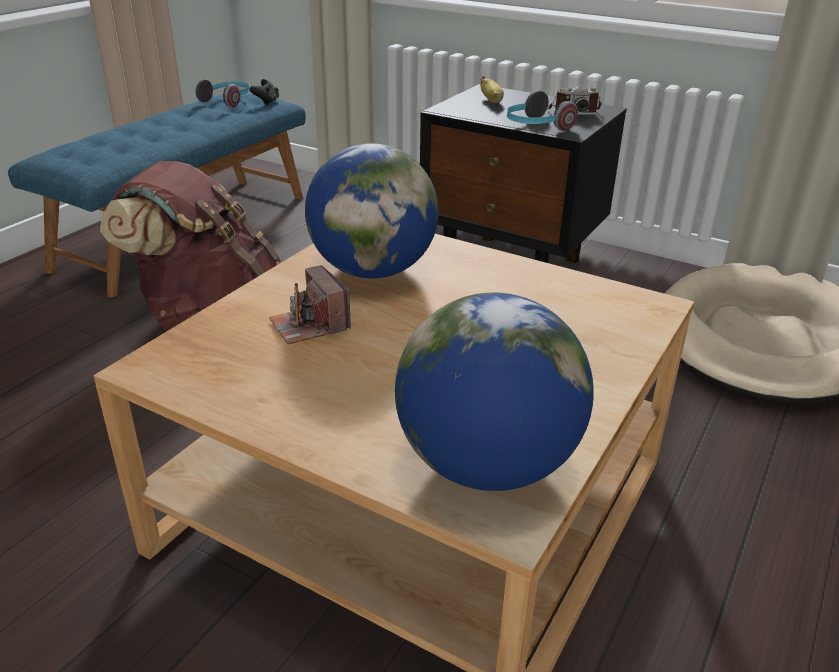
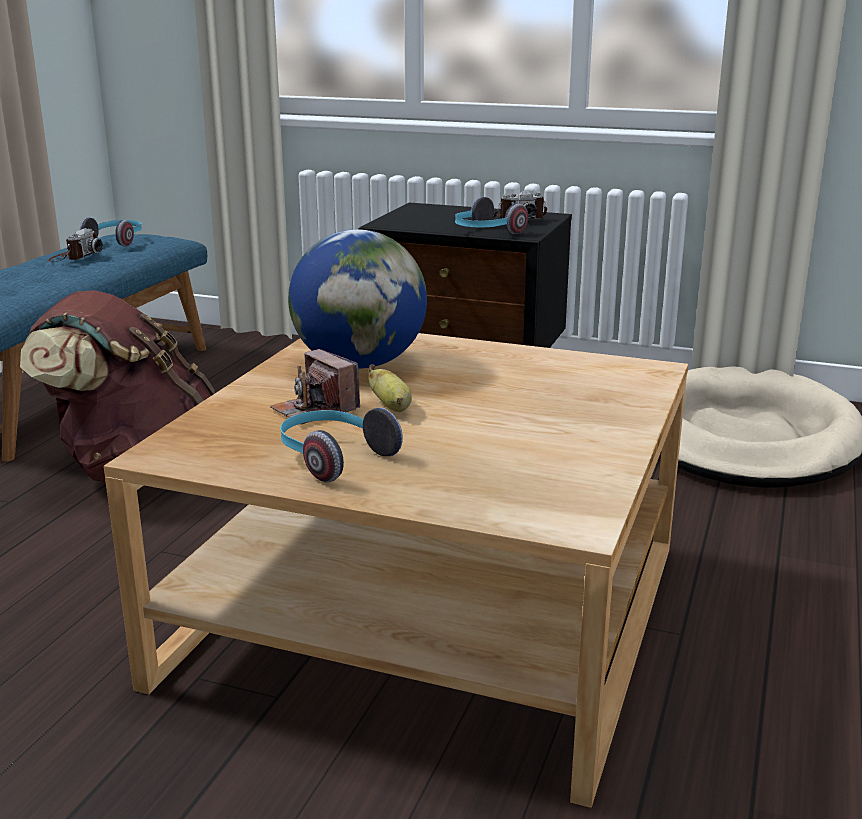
camera: 10 degrees left, 10 degrees down
(186, 116) = (75, 257): none -> camera
(266, 102) = (163, 240): black game controller -> none
(302, 392) = (333, 458): none -> headphones
(487, 465) = (540, 491): globe -> none
(491, 101) = (430, 215): banana -> banana (391, 407)

